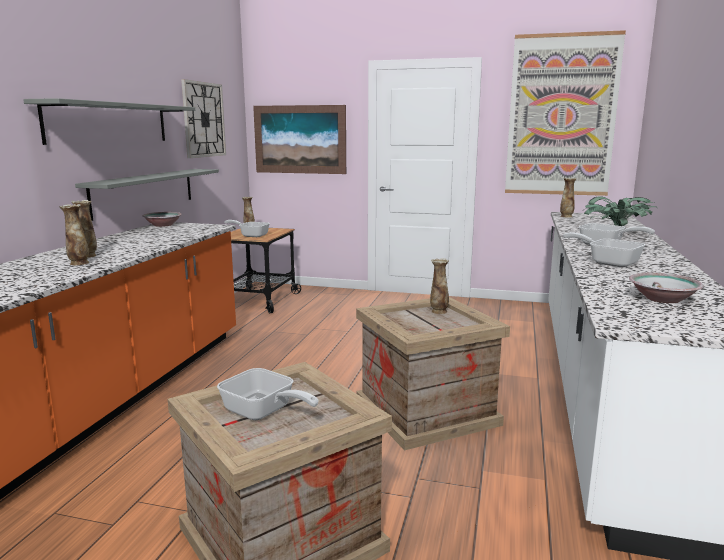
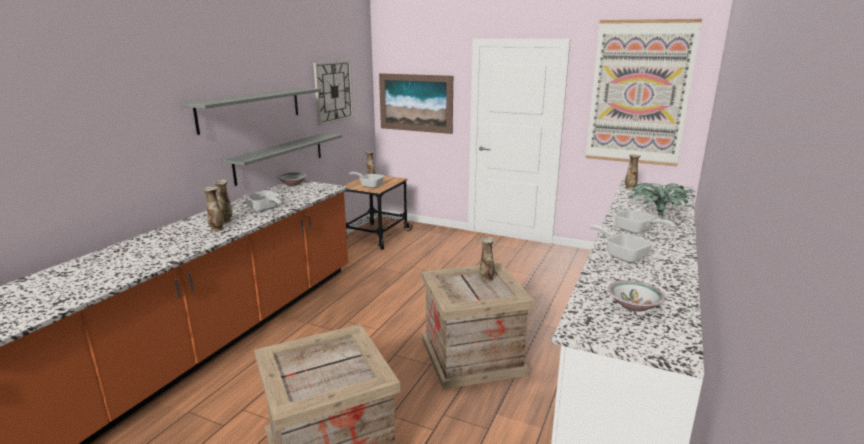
camera: 10 degrees right, 5 degrees up
(263, 412) = (314, 368): frying pan -> frying pan (264, 209)

